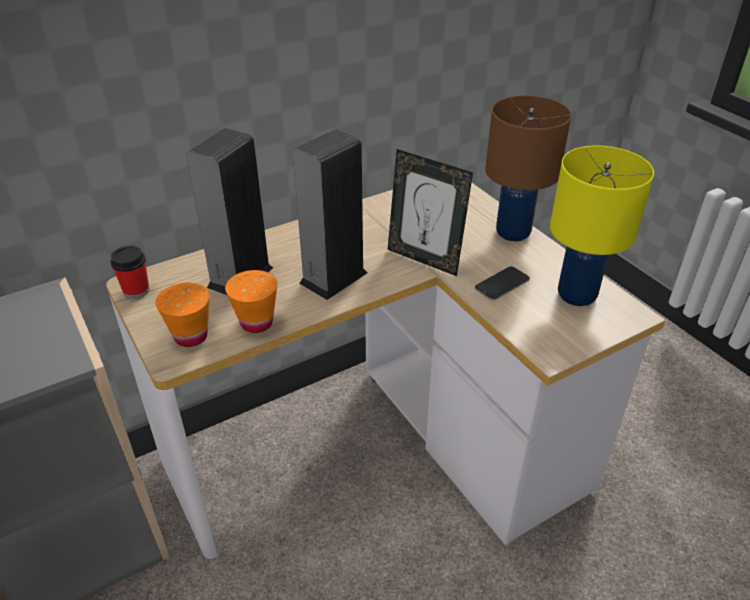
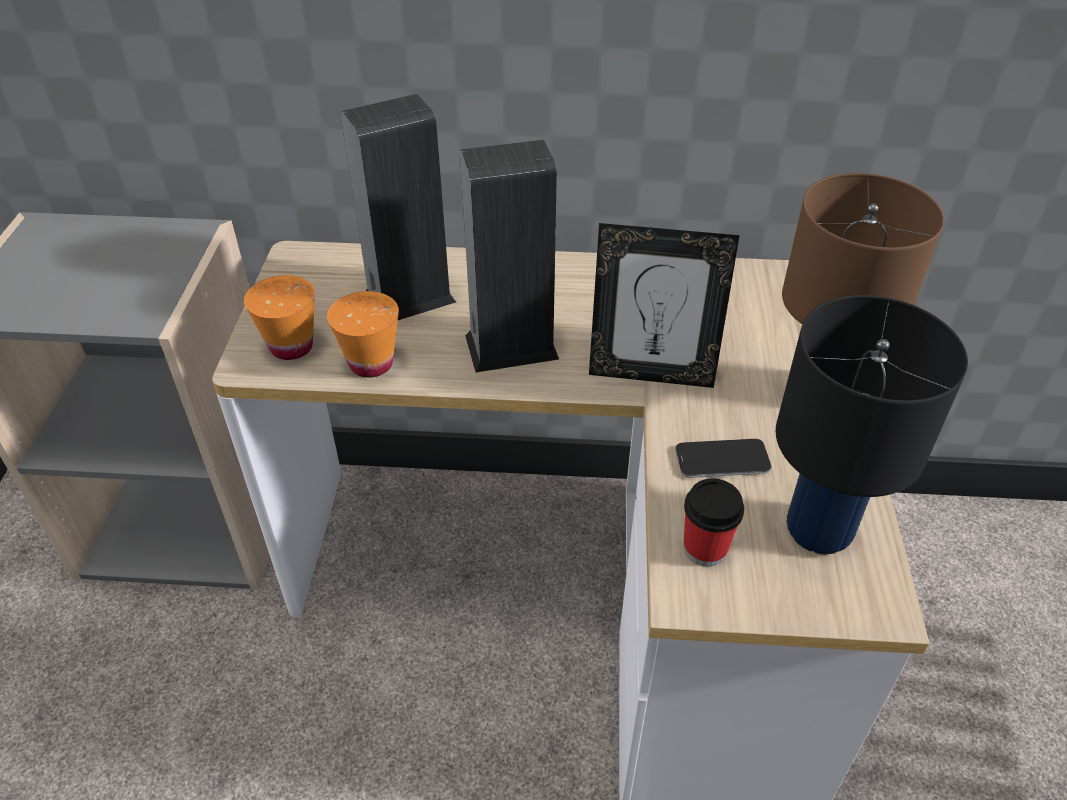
camera: 35 degrees right, 5 degrees up
(136, 291) = (291, 267): cup -> cup (705, 549)
(424, 259) = (651, 374): picture frame -> picture frame turned 60 degrees counterclockwise
(574, 296) = (814, 529): yellow table lamp -> black table lamp

